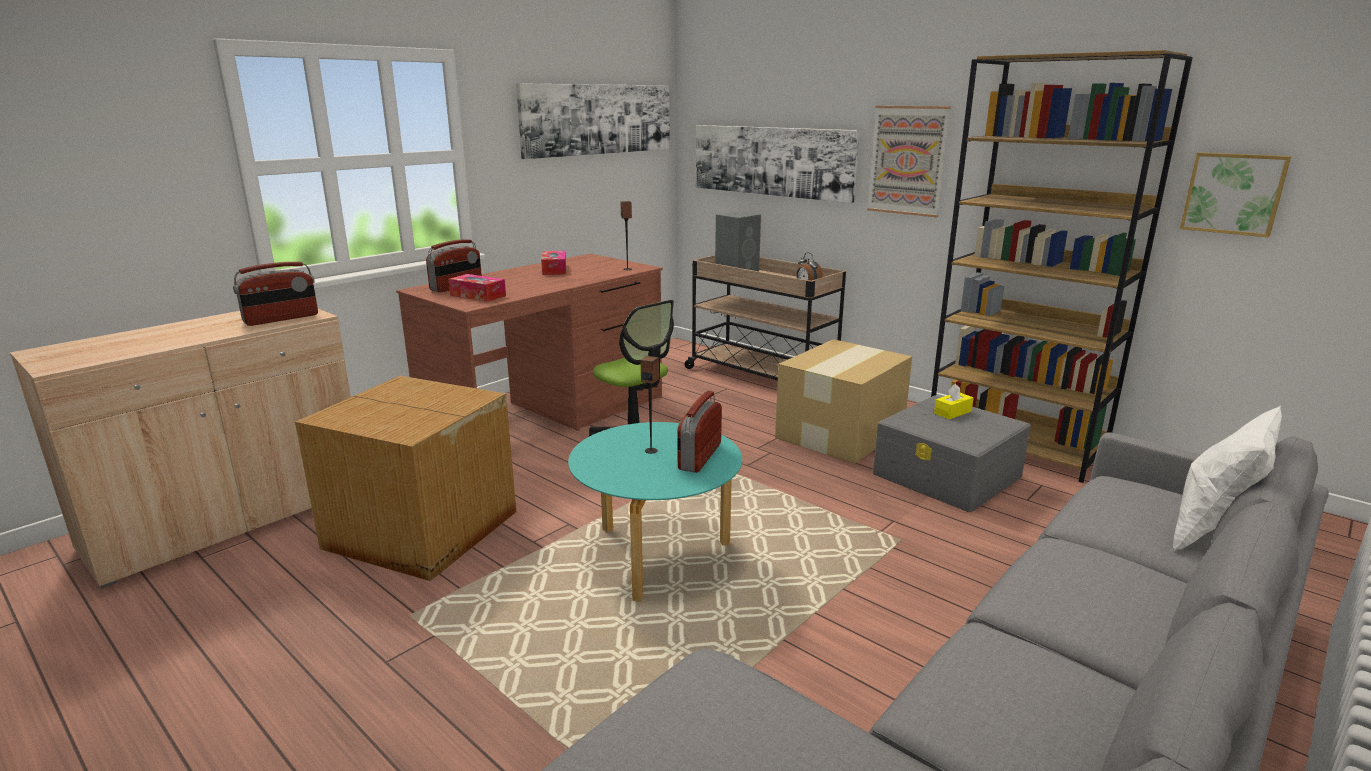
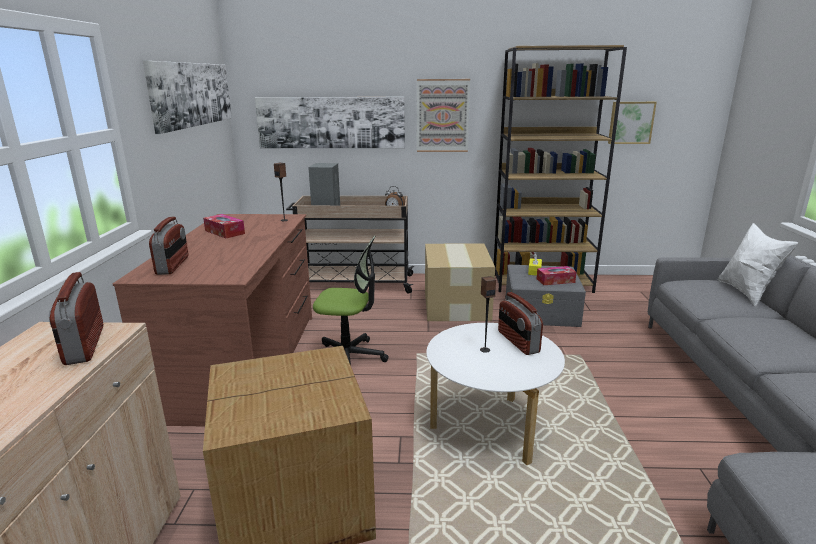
camera: 40 degrees left, 0 degrees up
(281, 319) = (83, 345): radio -> radio turned 150 degrees clockwise
(478, 295) = (217, 268): tissue box -> tissue box (555, 280)
(656, 556) = (489, 428): turquoise coffee table -> white coffee table

